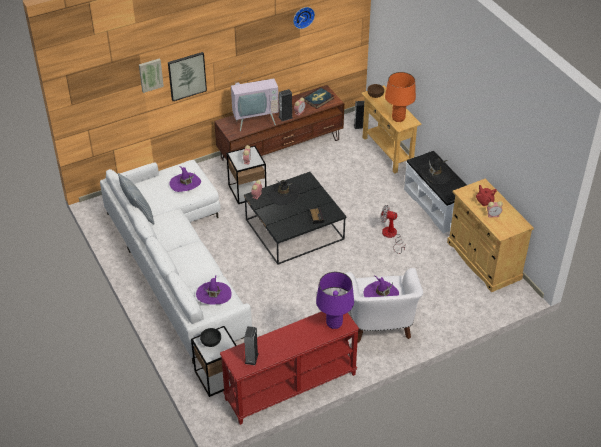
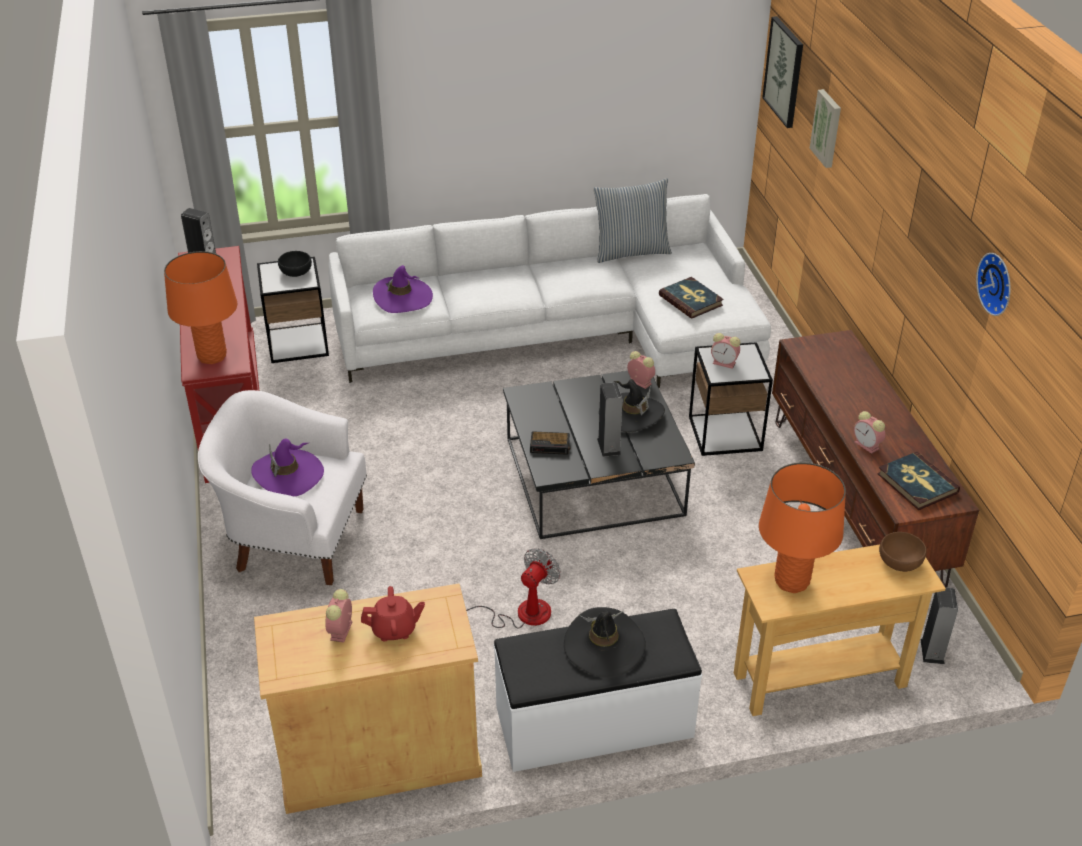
camera: 105 degrees right, 5 degrees down
(185, 183) = (691, 300): purple hat -> book
(187, 76) = (853, 189): picture -> picture (784, 71)
(255, 121) = (843, 379): television -> none
(285, 117) = (850, 422): speaker -> speaker (609, 446)
(334, 323) = (212, 356): purple table lamp -> orange table lamp

